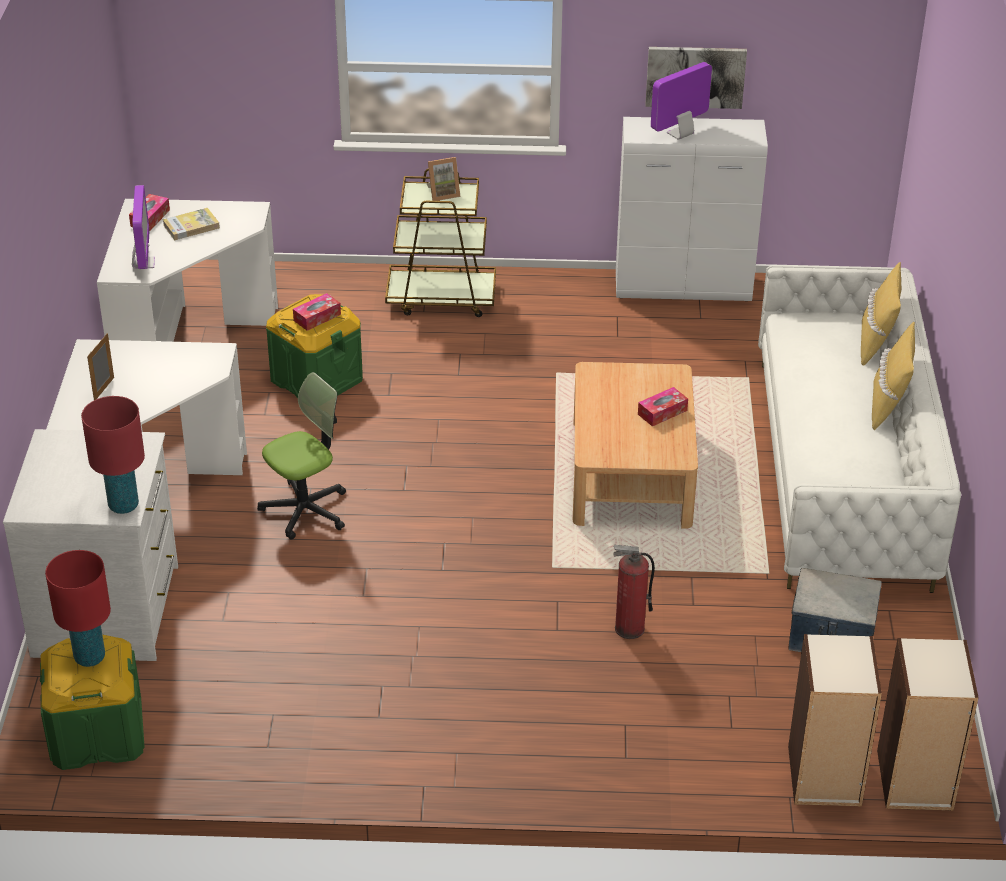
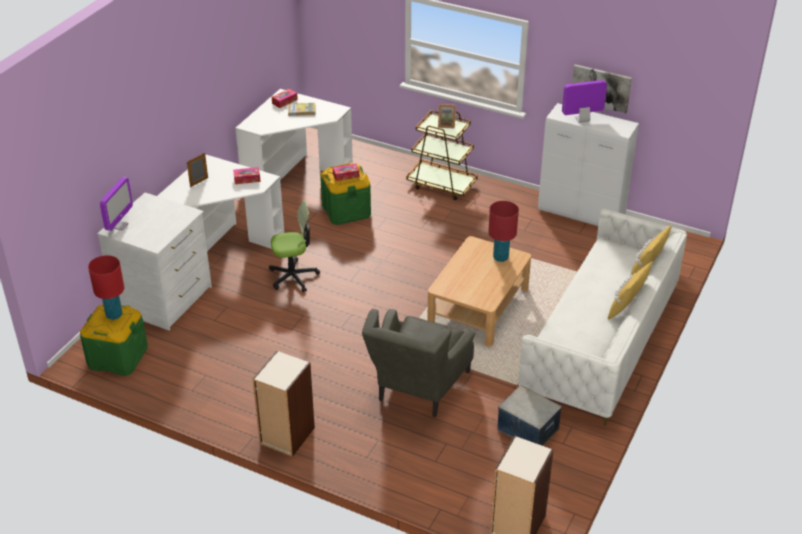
camera: 25 degrees right, 0 degrees up
(123, 505) = (157, 241): red table lamp -> red table lamp (500, 257)
(143, 263) = (264, 124): monitor -> monitor (119, 225)
(629, 629) = (417, 390): fire extinguisher -> grey armchair
(662, 412) = (496, 276): tissue box -> tissue box (247, 179)
(824, 777) = (467, 505): bookcase -> bookcase (286, 436)

